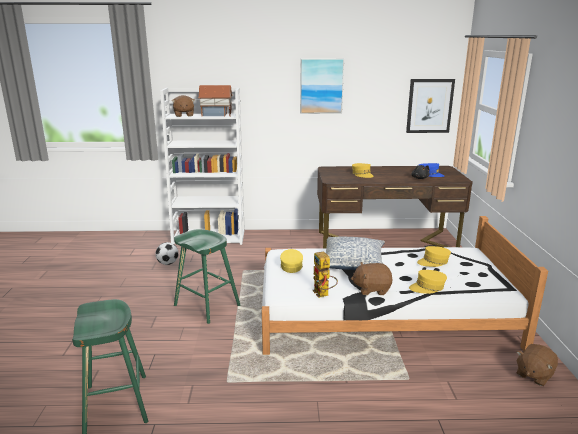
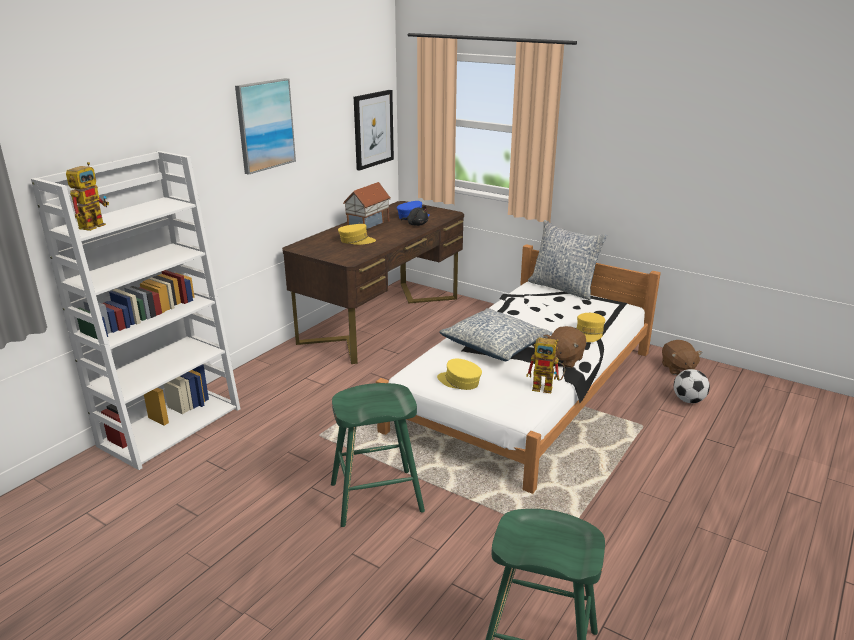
camera: 55 degrees left, 5 degrees up
(168, 263) = (201, 493): football -> football (688, 400)
(184, 115) = (94, 224): brown plush toy -> toy robot
(216, 115) = (149, 209): toy house -> toy house (368, 224)
(433, 262) = (542, 309): yellow cap -> none
(488, 261) = (563, 288): none -> pillow

